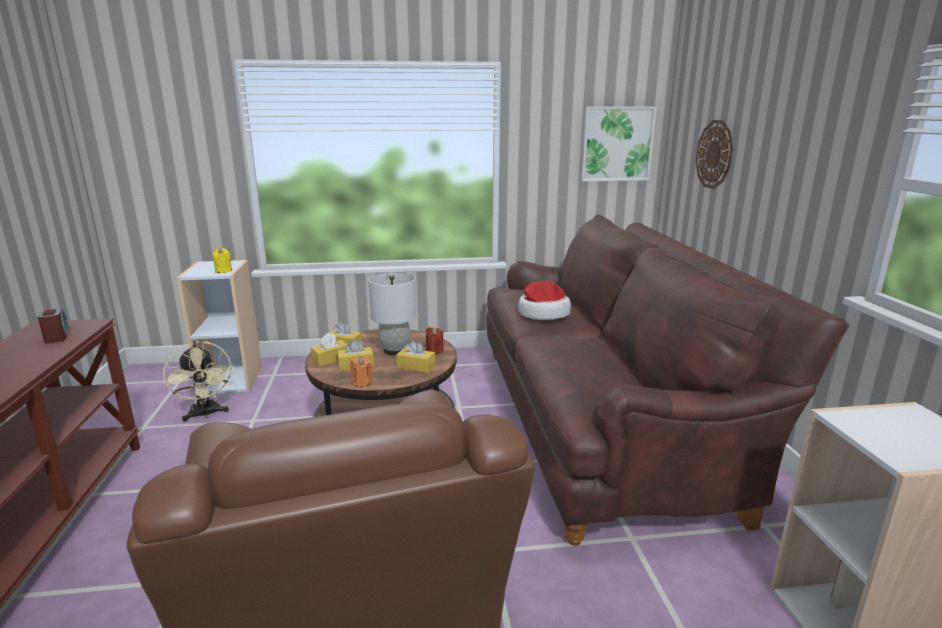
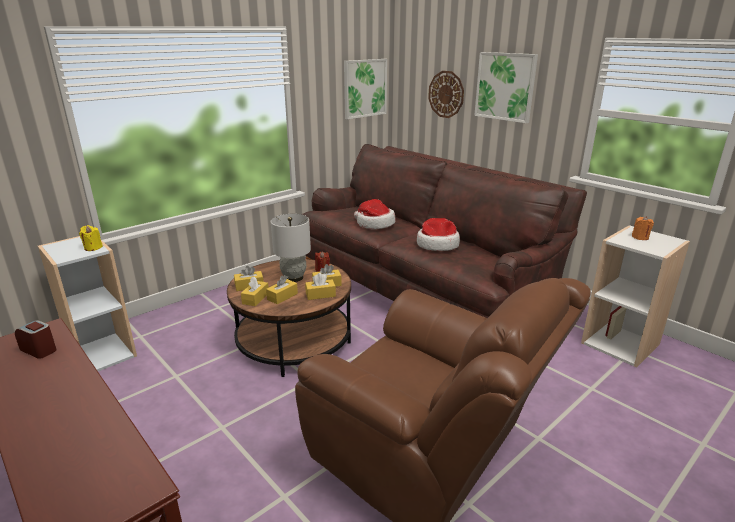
camera: 35 degrees left, 5 degrees up
(205, 414) = (121, 388): beige fan -> none
(362, 382) = (307, 306): orange candle -> orange candle (640, 237)
(393, 375) = (320, 295): none -> yellow tissue box
(582, 355) = (437, 245): none -> hat
(780, 141) = (505, 86): none -> picture

